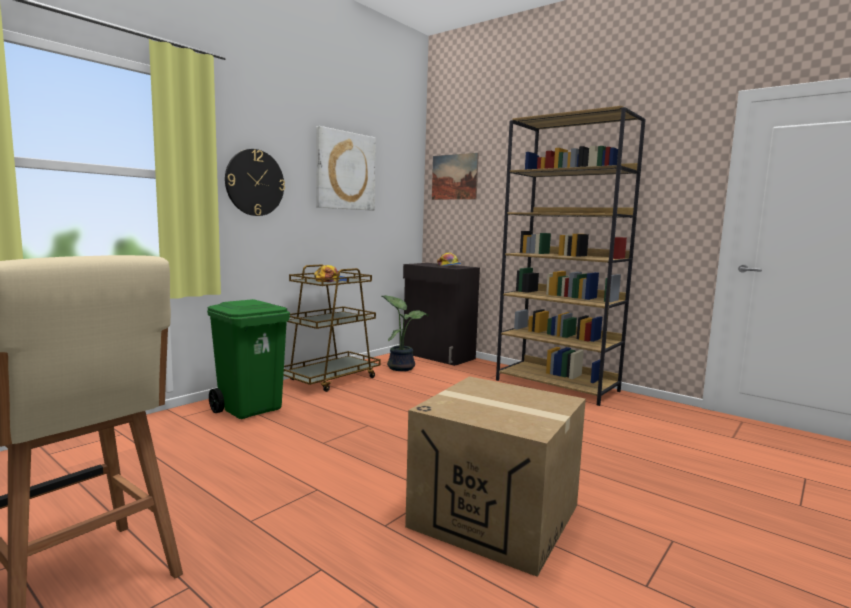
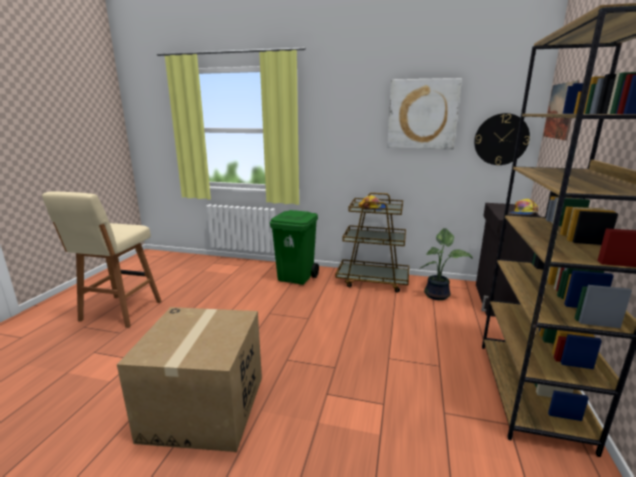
camera: 65 degrees right, 10 degrees up
(255, 182) = (334, 131): wall clock -> wall clock (501, 139)

